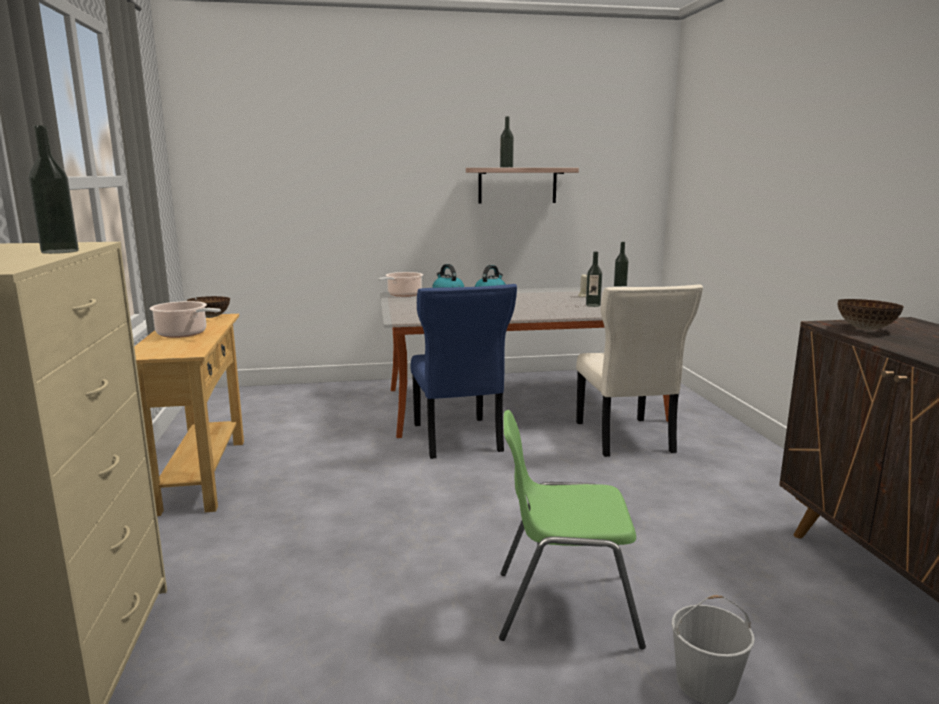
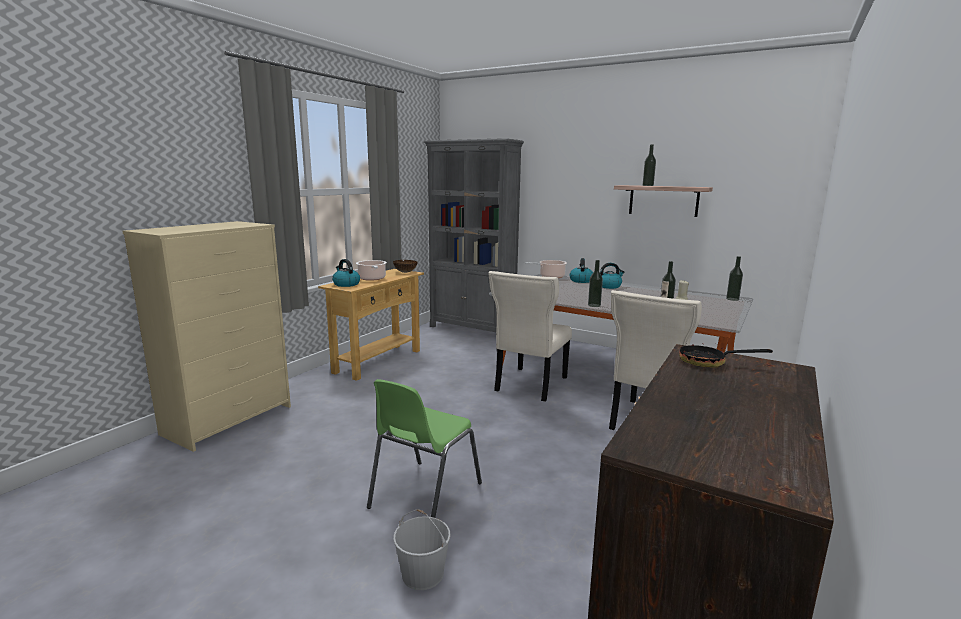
camera: 40 degrees right, 0 degrees up
(60, 251) = (225, 227): bottle -> bottle (594, 305)
(163, 349) = (346, 284): none -> kettle
(272, 394) = (472, 329): none -> grey bookcase
(457, 439) = (529, 385): blue chair -> beige chair
(563, 606) = (423, 496): green chair -> green chair turned 105 degrees counterclockwise
(866, 328) = (709, 362): bowl -> frying pan

